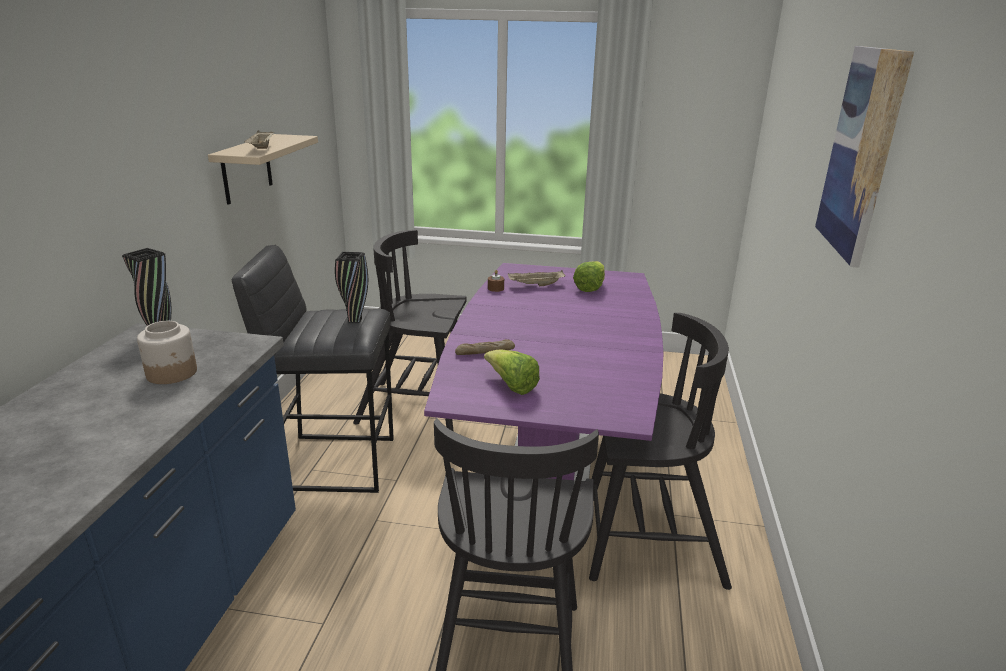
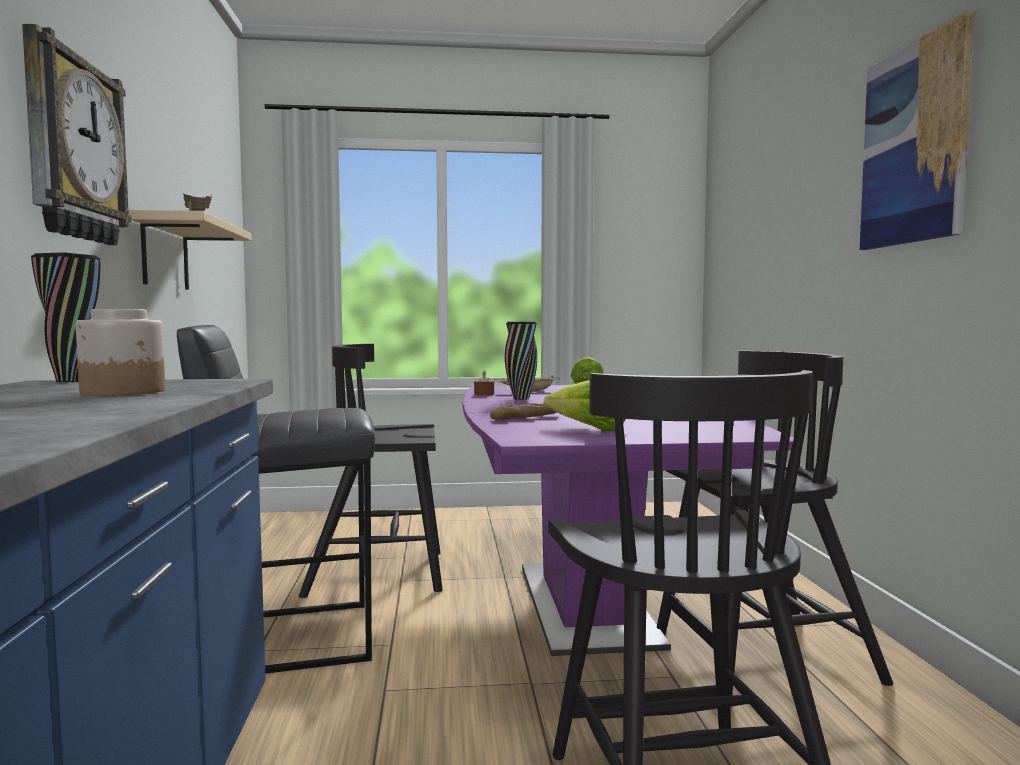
camera: 15 degrees left, 20 degrees down
(151, 139) = (72, 148): none -> wall clock
(355, 320) = (333, 410): black vase -> black vase (521, 398)

